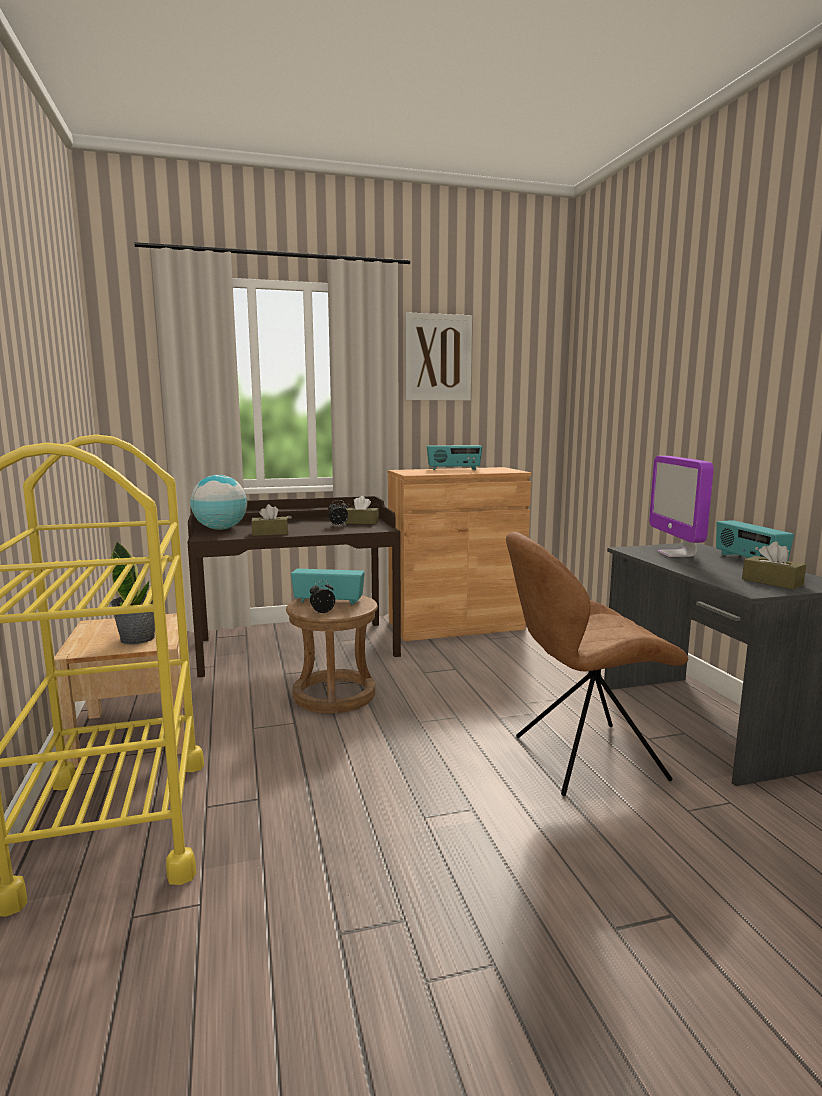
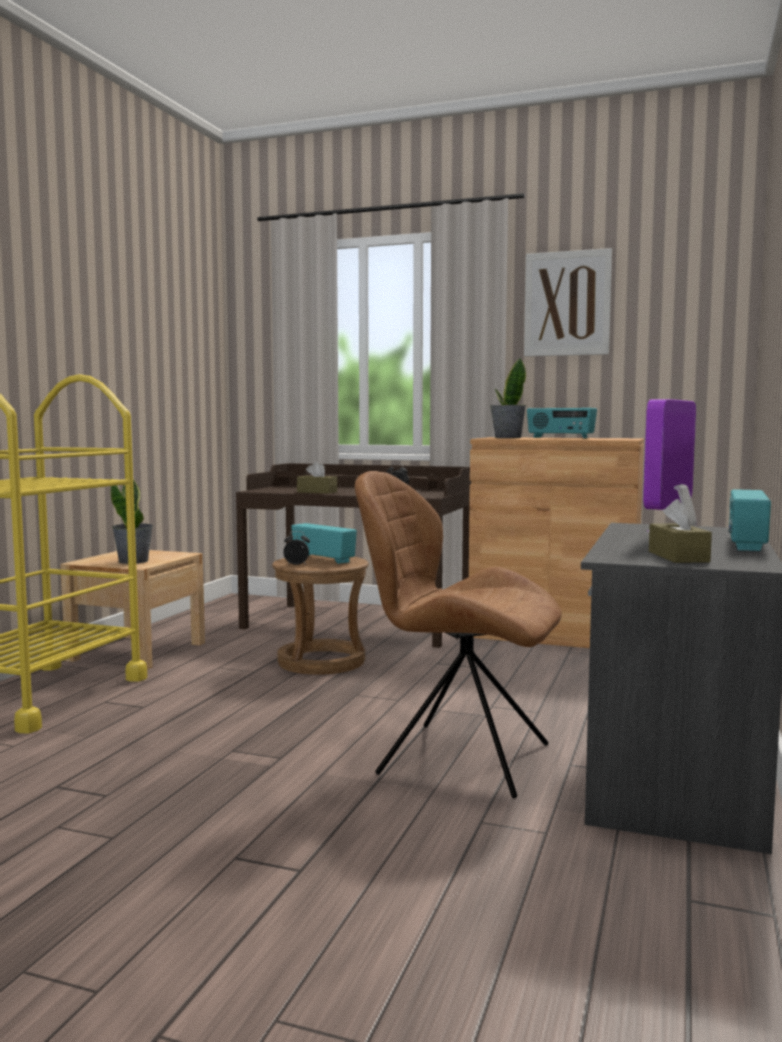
camera: 35 degrees right, 5 degrees down
(220, 529) = (290, 487): globe -> none
(362, 522) = (430, 492): brown tissue box -> none
(420, 472) = (507, 438): none -> potted plant

